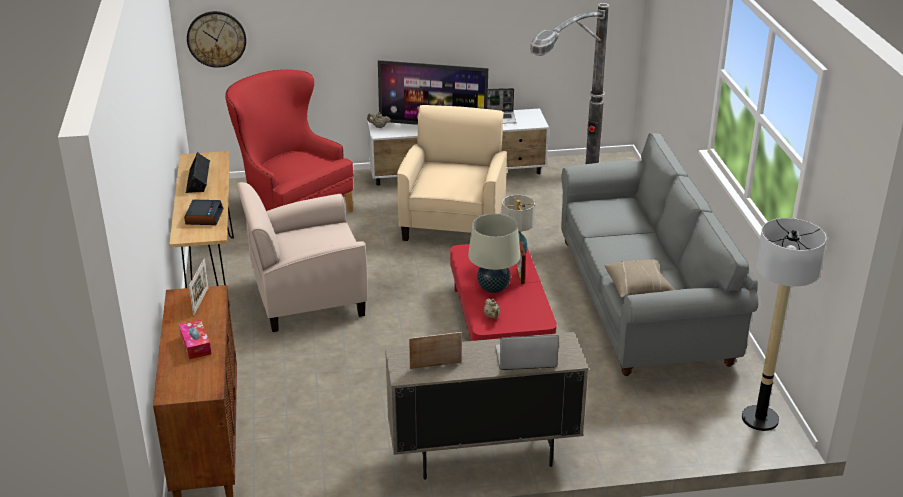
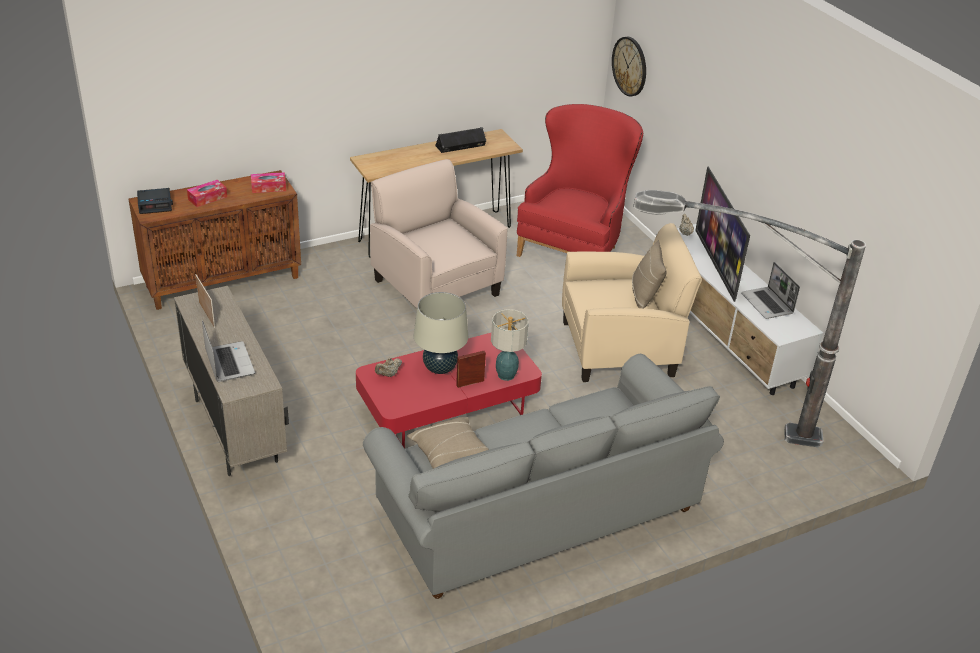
camera: 70 degrees right, 5 degrees up
(201, 301) = (268, 187): picture frame -> tissue box
(204, 217) = (399, 162): alarm clock -> alarm clock (155, 204)
(454, 165) = (644, 296): none -> beige pillow
(760, 419) = (345, 631): floor lamp -> none

